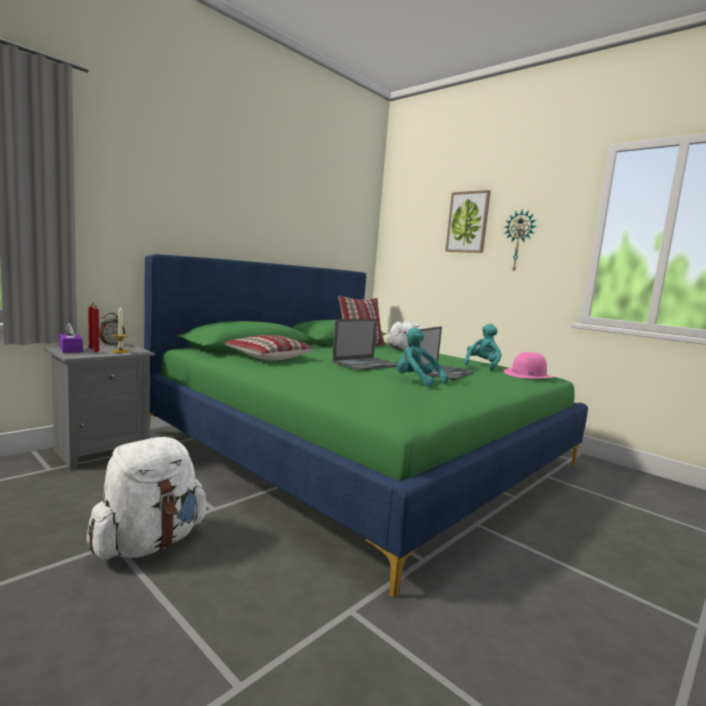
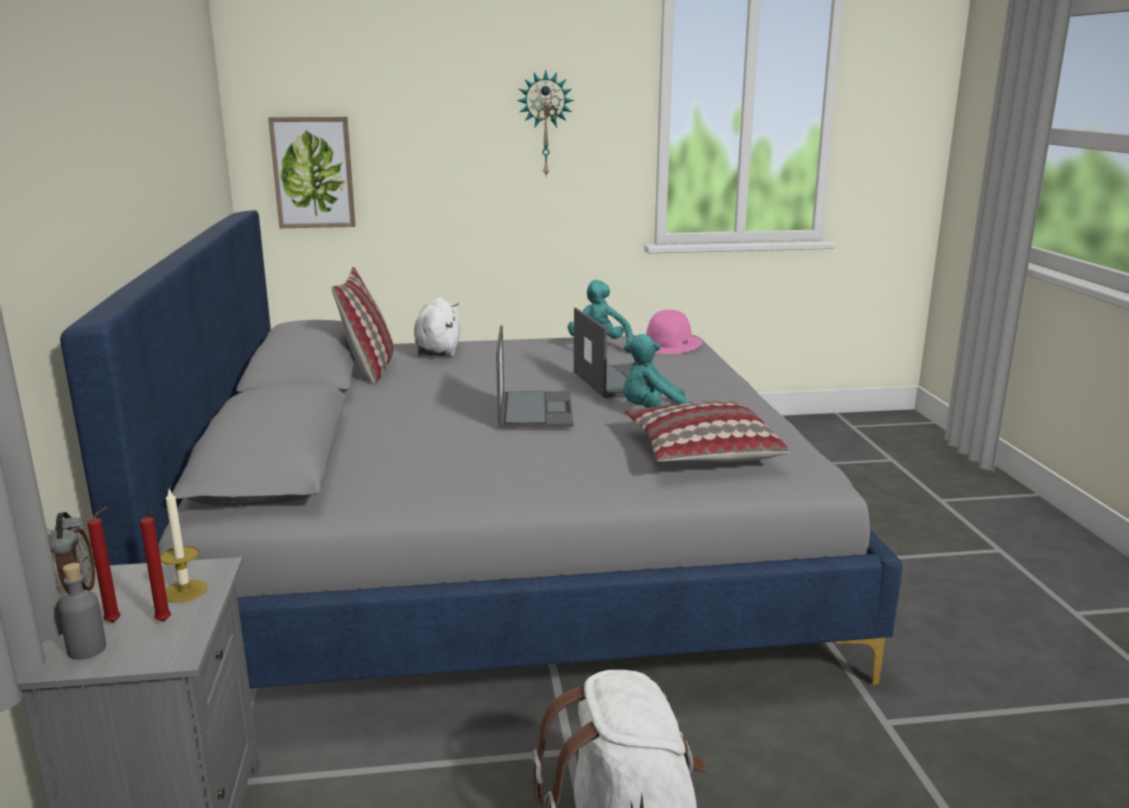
camera: 50 degrees left, 10 degrees up
(71, 349) = (87, 649): purple tissue box -> grey bottle
(266, 357) = (385, 463): pillow -> pillow (701, 451)
(361, 449) = (503, 549): green bed -> grey bed
(468, 222) = (443, 90): picture -> picture (313, 172)

